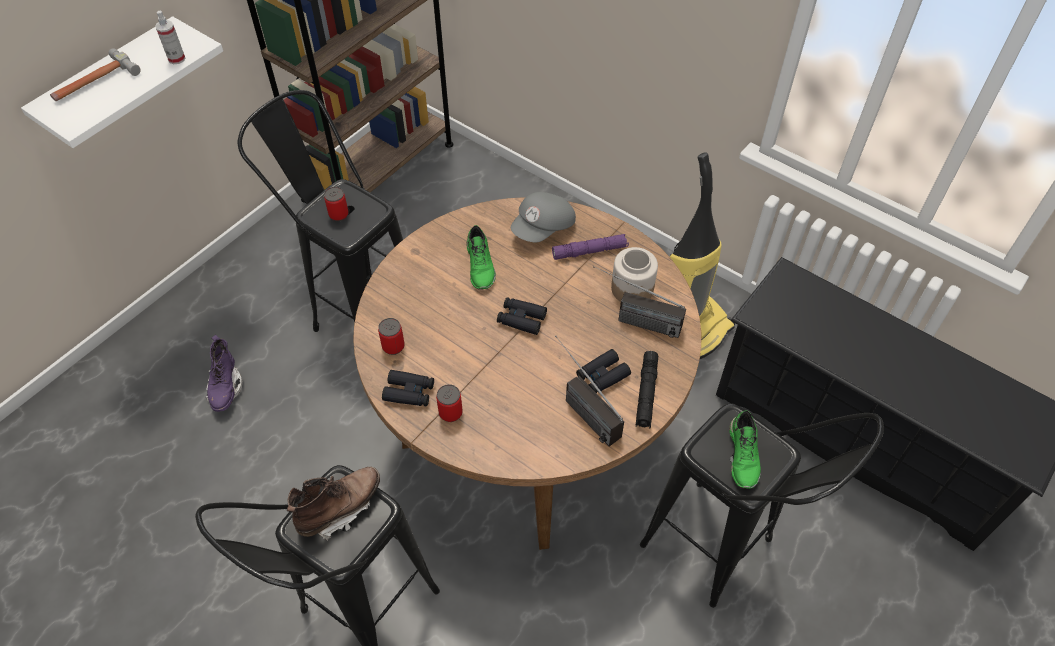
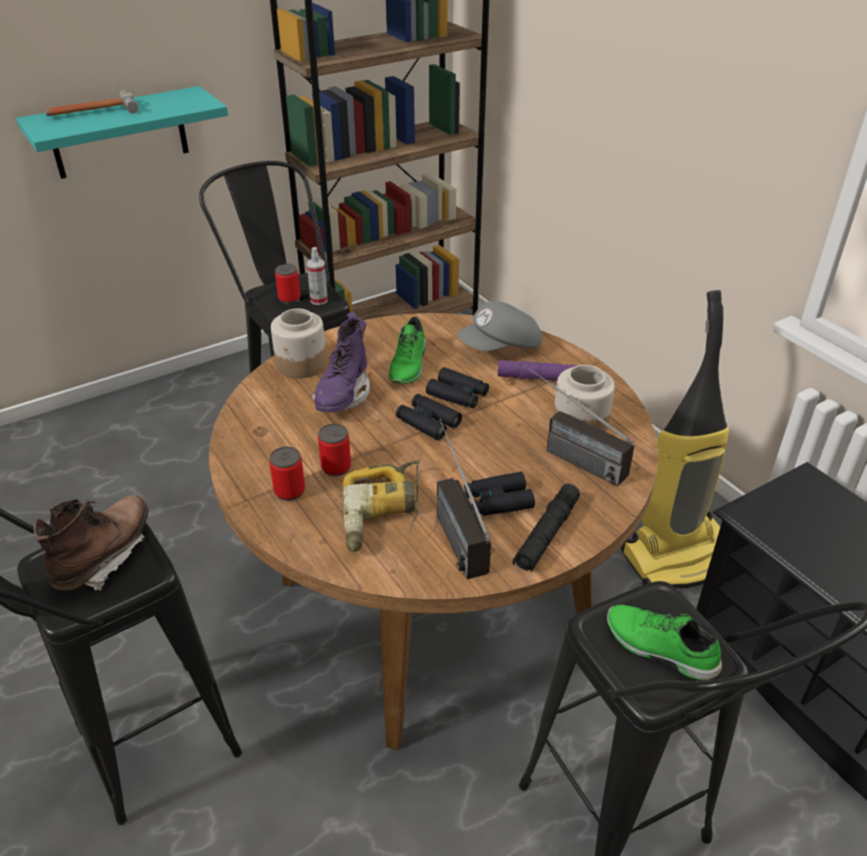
camera: 20 degrees right, 15 degrees down
(111, 85) = (119, 133): white shelf -> turquoise shelf
(176, 59) = (178, 109): spray bottle -> spray bottle (319, 300)
(225, 388) = (137, 477): purple boot -> purple boot (343, 396)
(340, 508) = (105, 557): brown boot -> brown boot turned 45 degrees counterclockwise
(393, 346) = (266, 413): can -> can (336, 467)
(394, 289) = (301, 364): none -> jar
(409, 392) = (255, 459): black binoculars -> black binoculars (458, 394)
(528, 411) = (383, 514): none -> power drill
(744, 456) = (659, 649): green shoe -> green shoe turned 105 degrees clockwise

